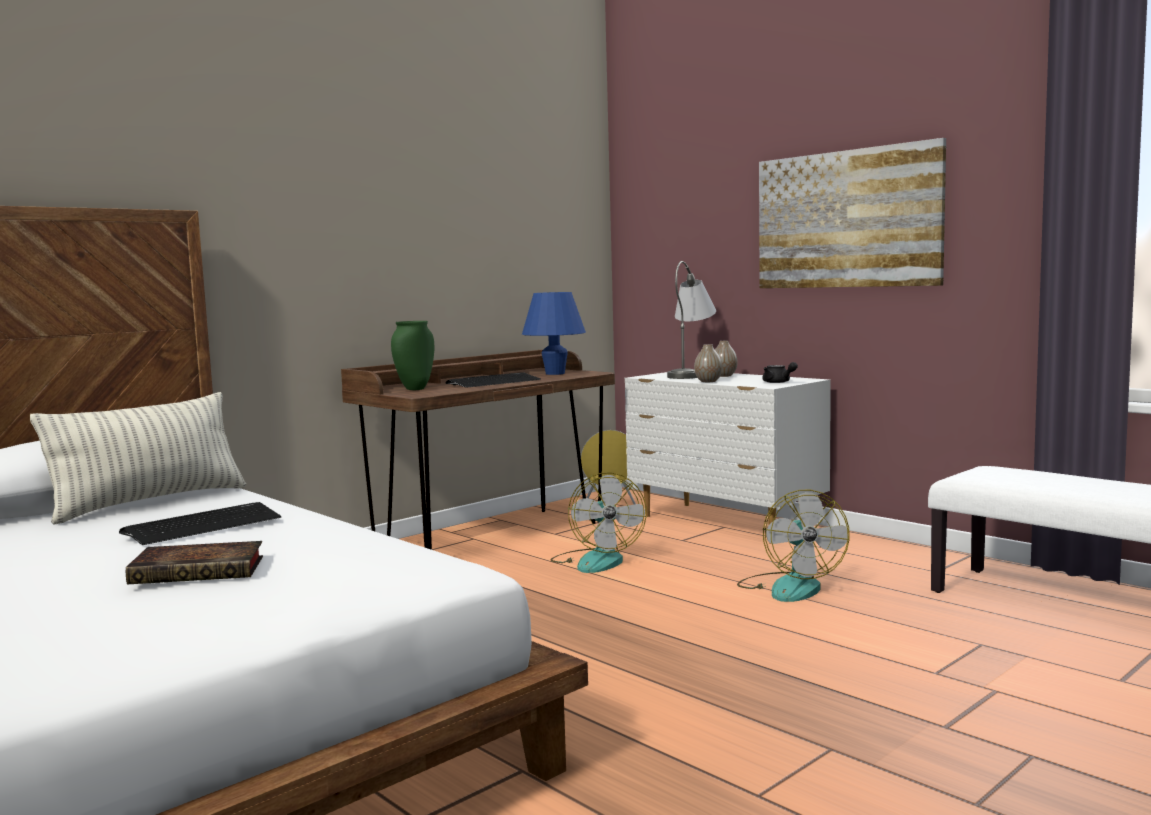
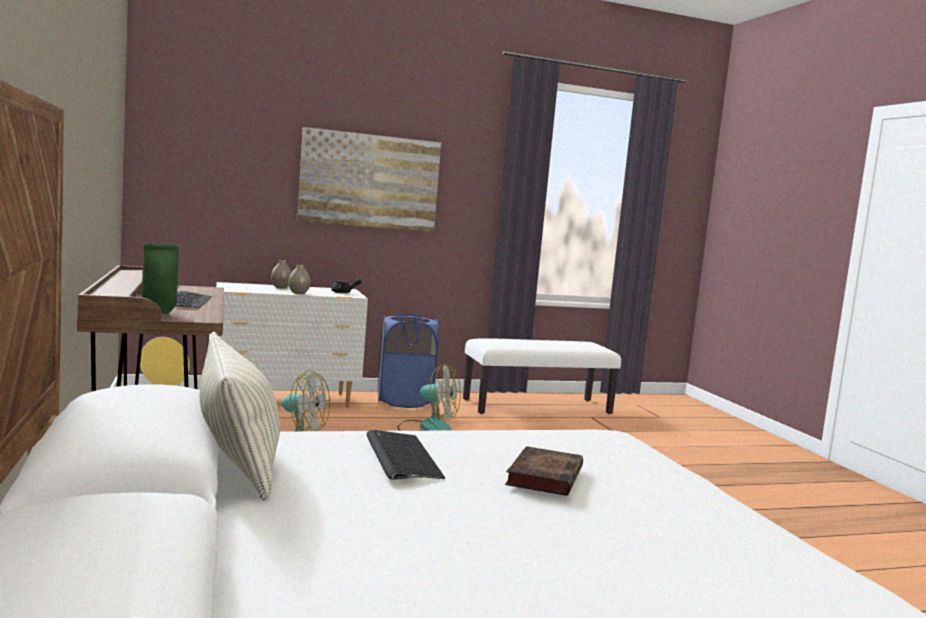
camera: 65 degrees left, 0 degrees up
(555, 373) = (181, 290): blue table lamp -> none
(691, 374) = (252, 287): grey table lamp -> none
(869, 553) = (404, 401): none -> blue laundry basket

